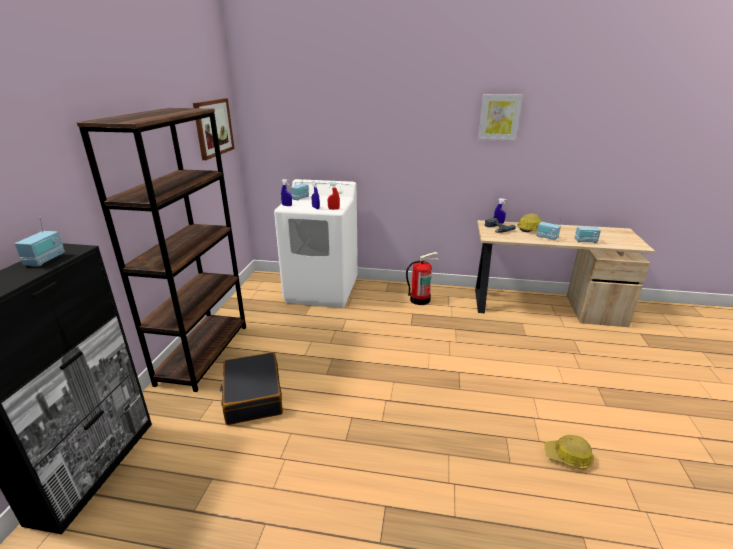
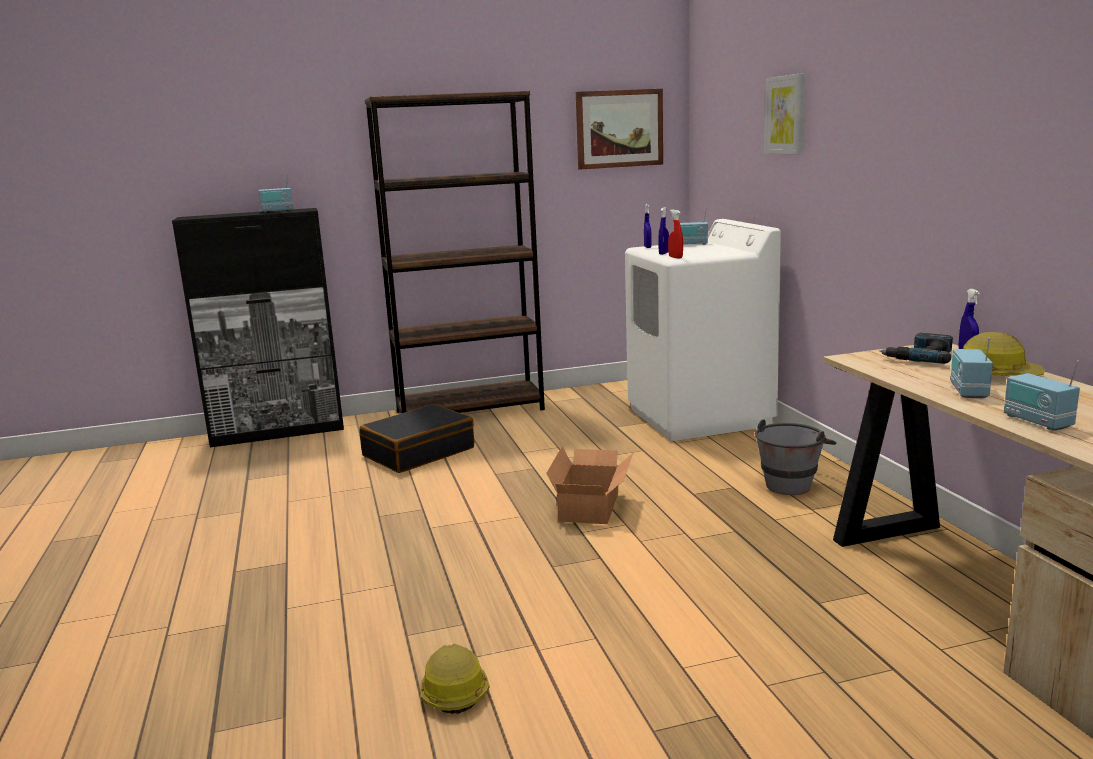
camera: 65 degrees right, 10 degrees down
(401, 355) = (592, 506): none -> cardboard box
(420, 299) = (792, 482): fire extinguisher -> grey bucket
(499, 117) = (987, 87): picture -> picture (786, 115)

